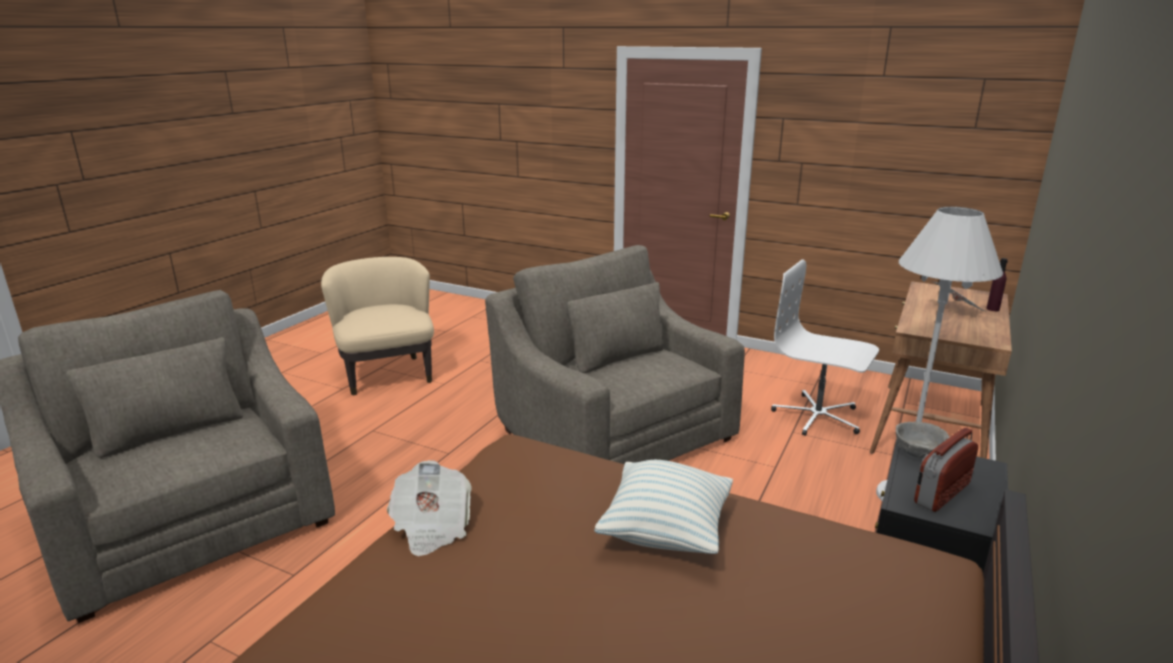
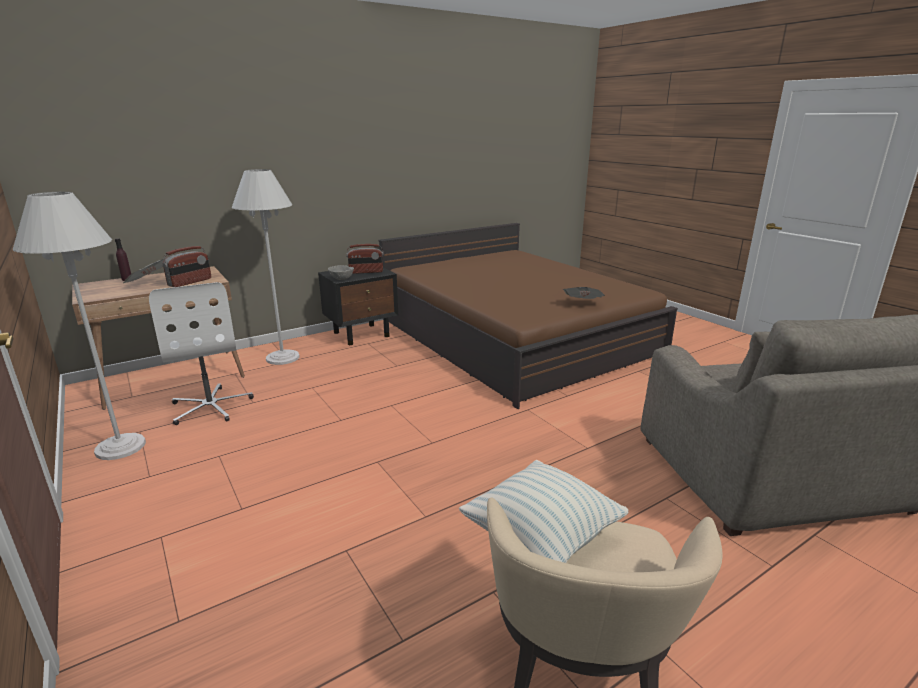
camera: 150 degrees left, 0 degrees up
(613, 433) = (376, 444): grey armchair -> none
(665, 532) = (484, 286): pillow -> pillow (541, 537)
(798, 374) = (120, 447): none -> white floor lamp
(924, 321) = (190, 282): none -> radio

